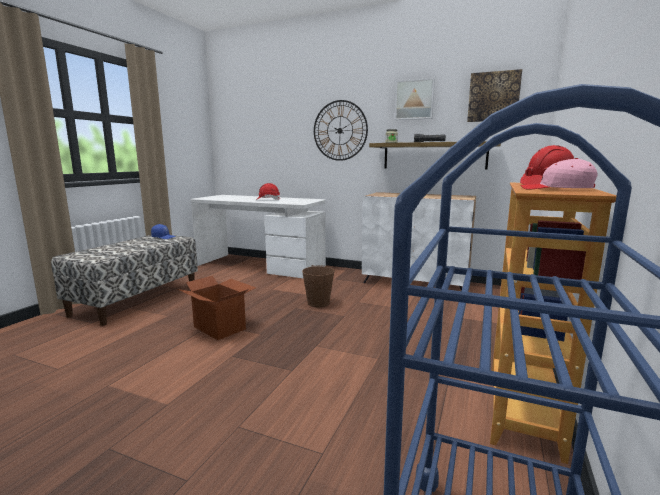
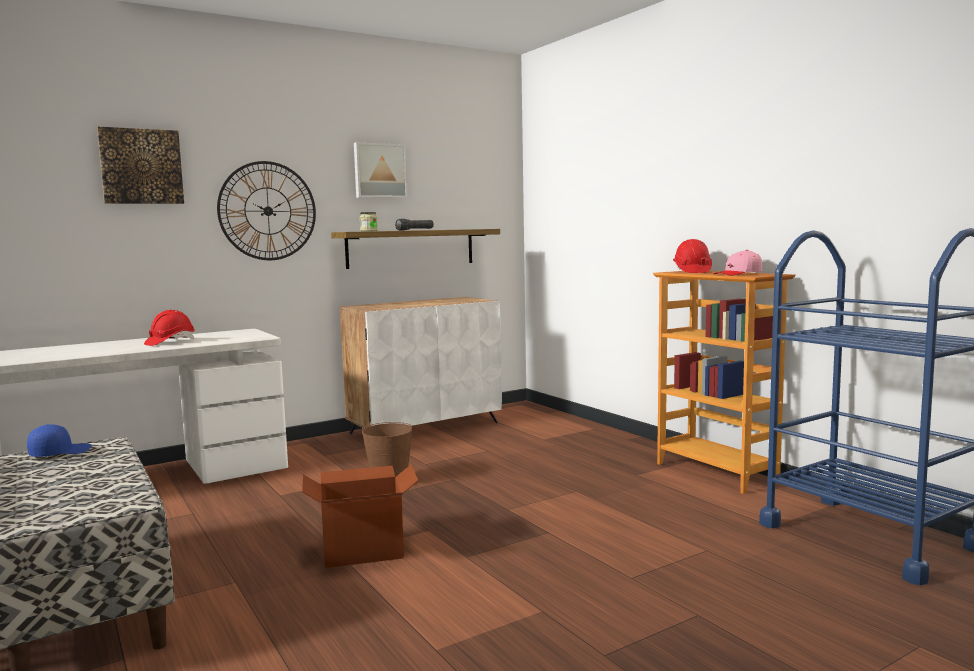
camera: 55 degrees left, 5 degrees down
(493, 97) = (469, 175): picture -> picture (141, 166)

